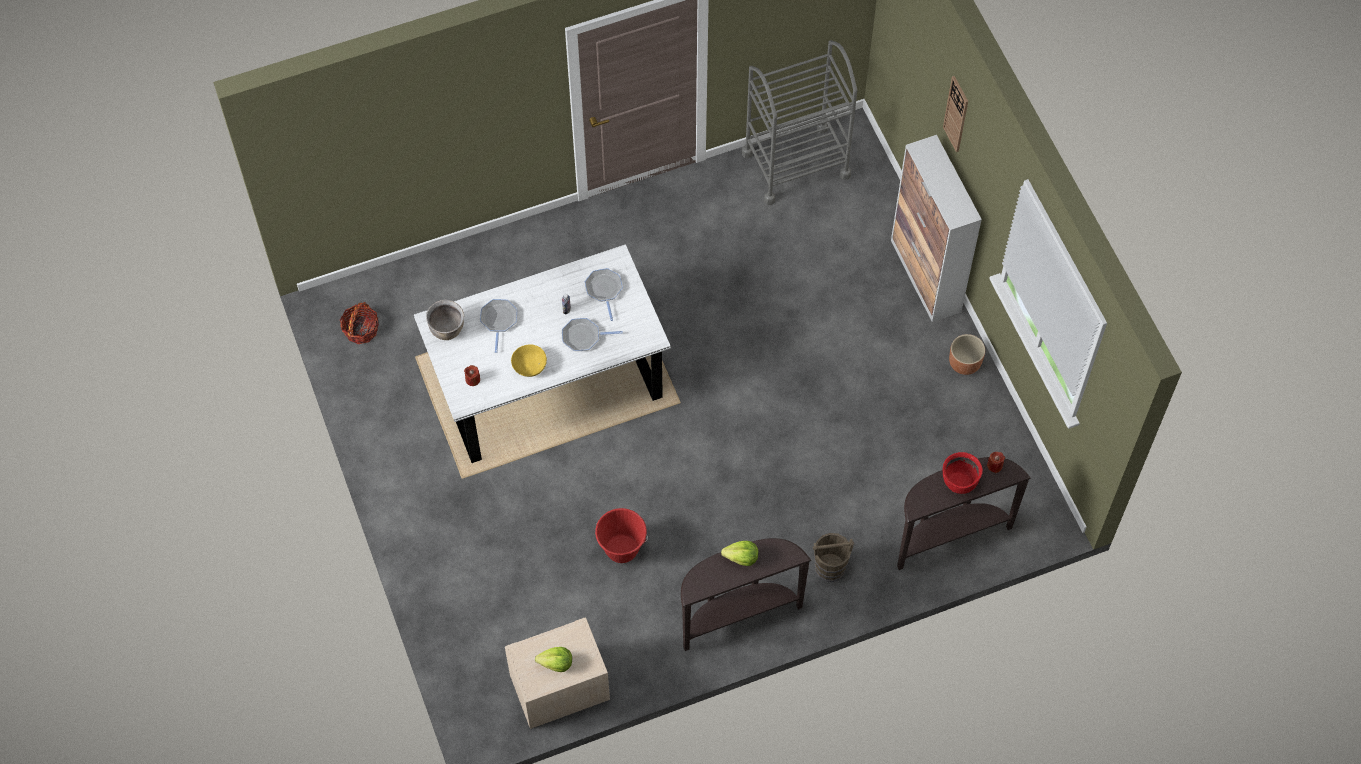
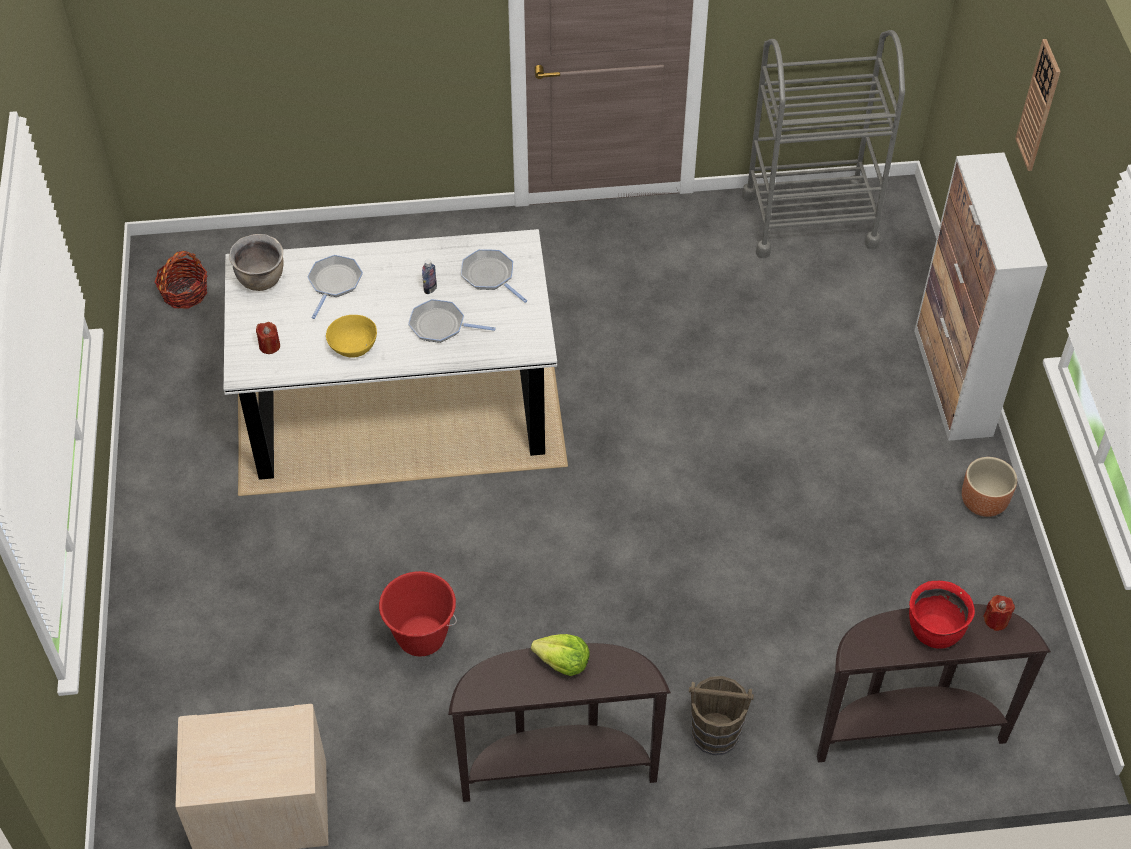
camera: 15 degrees right, 10 degrees down
(556, 663) = (243, 760): lettuce -> none
(604, 290) = (490, 276): frying pan -> frying pan turned 45 degrees counterclockwise

